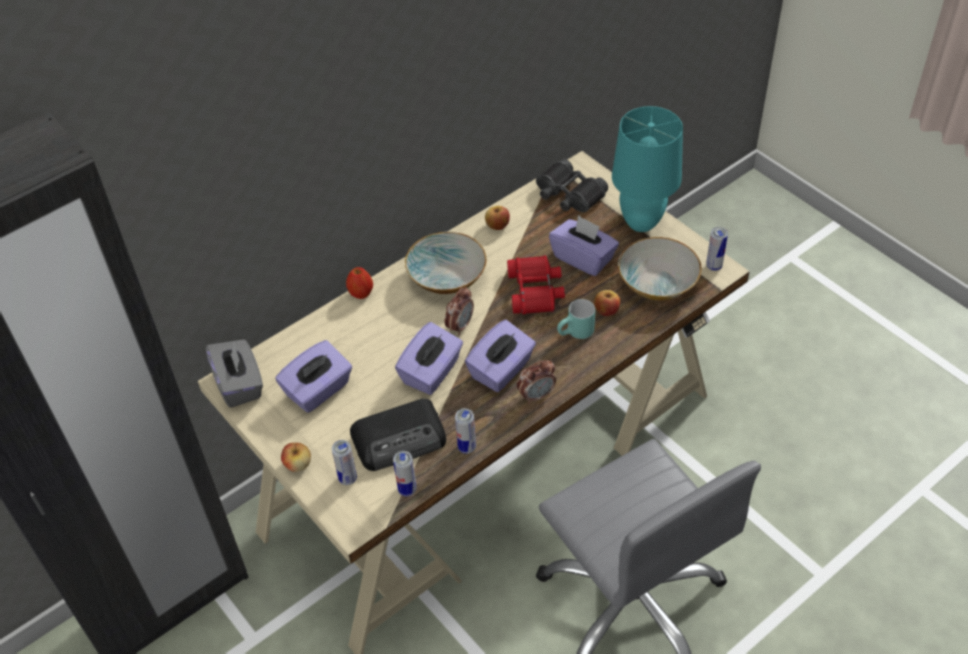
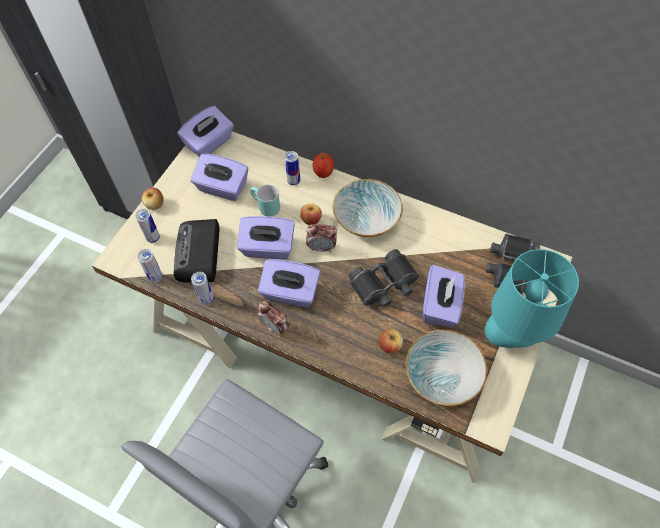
camera: 65 degrees right, 10 degrees up
(239, 384) = (209, 143): grey tissue box -> purple tissue box
(401, 439) = (199, 254): radio -> radio turned 45 degrees clockwise
(497, 226) = (442, 230): apple -> apple (311, 220)
(535, 291) = (384, 285): red binoculars -> black binoculars
(576, 334) = (352, 332): turquoise mug -> turquoise mug (264, 207)
(714, 266) = (491, 417): can -> can (293, 181)

